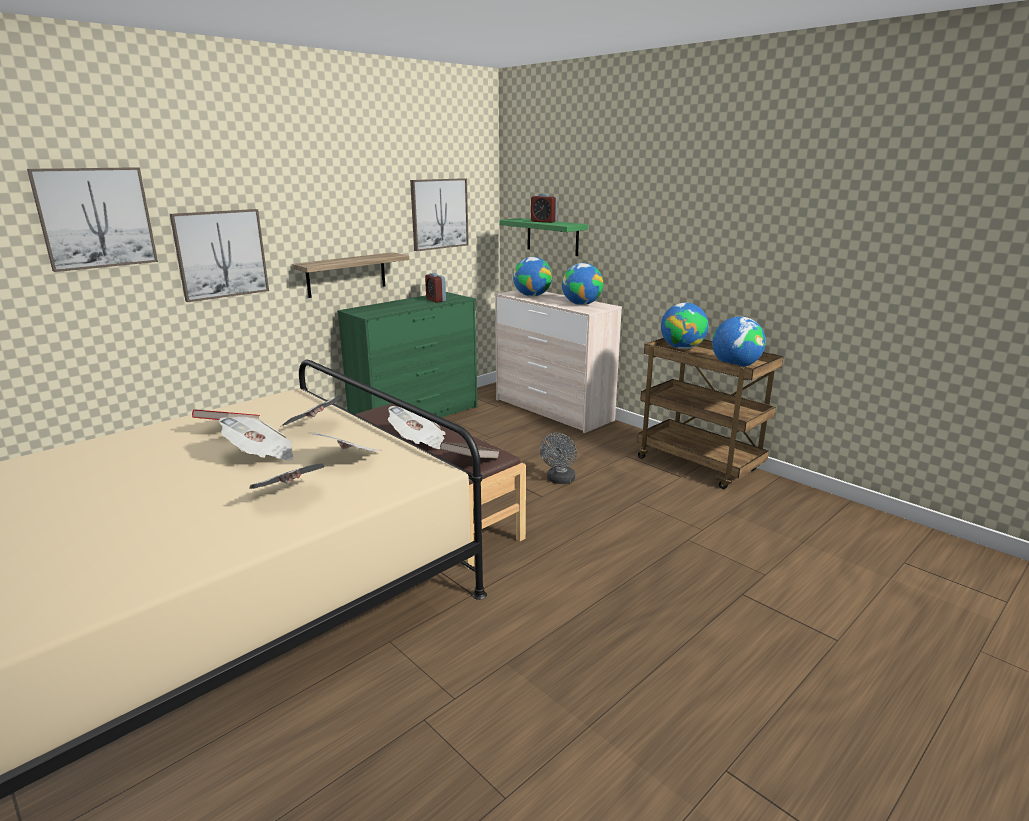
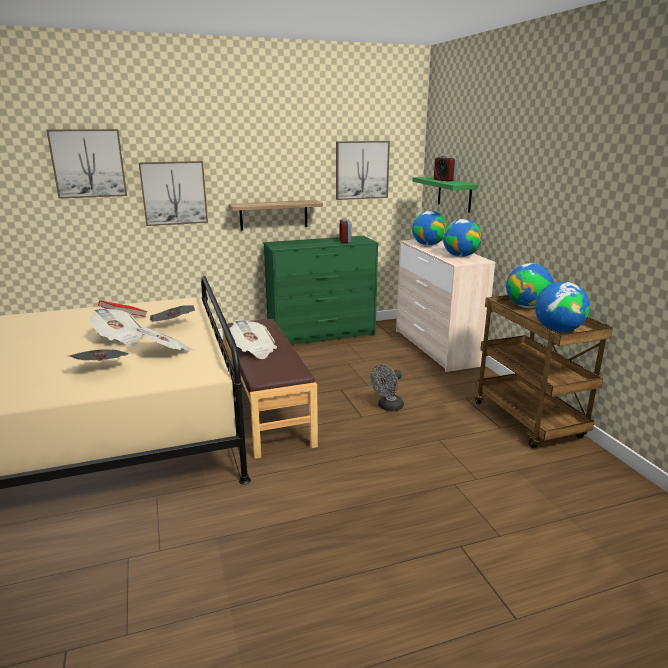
camera: 25 degrees right, 0 degrees up
(470, 462) = (271, 373): brown book -> none

